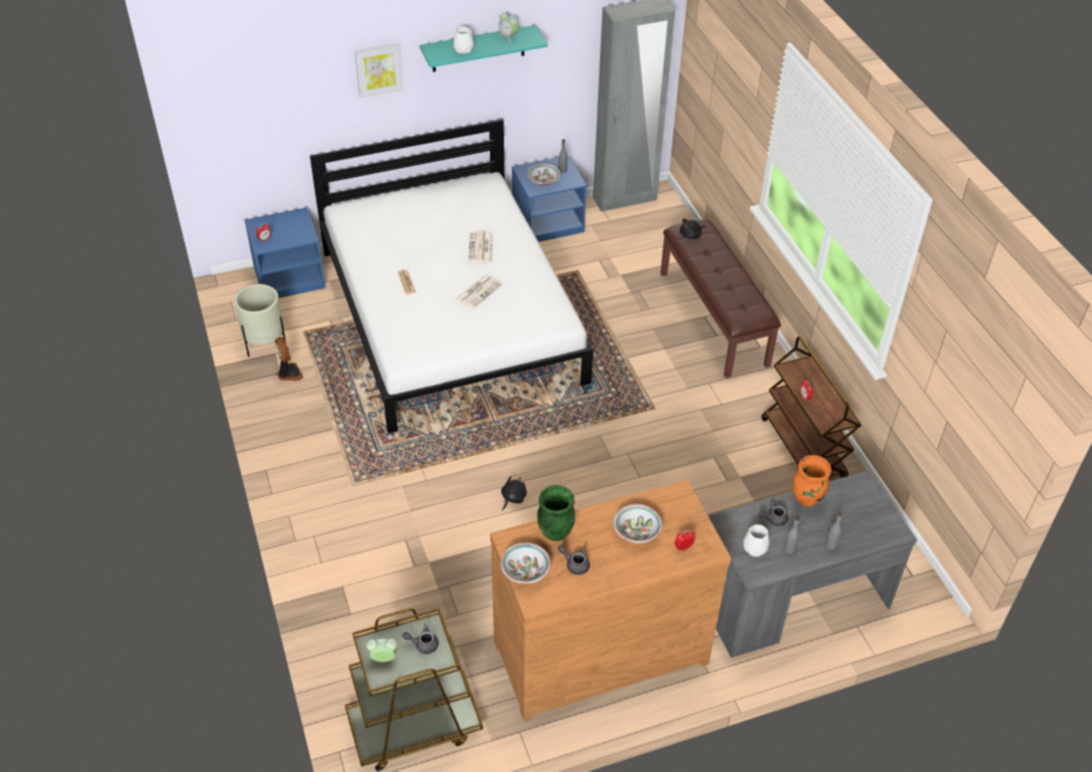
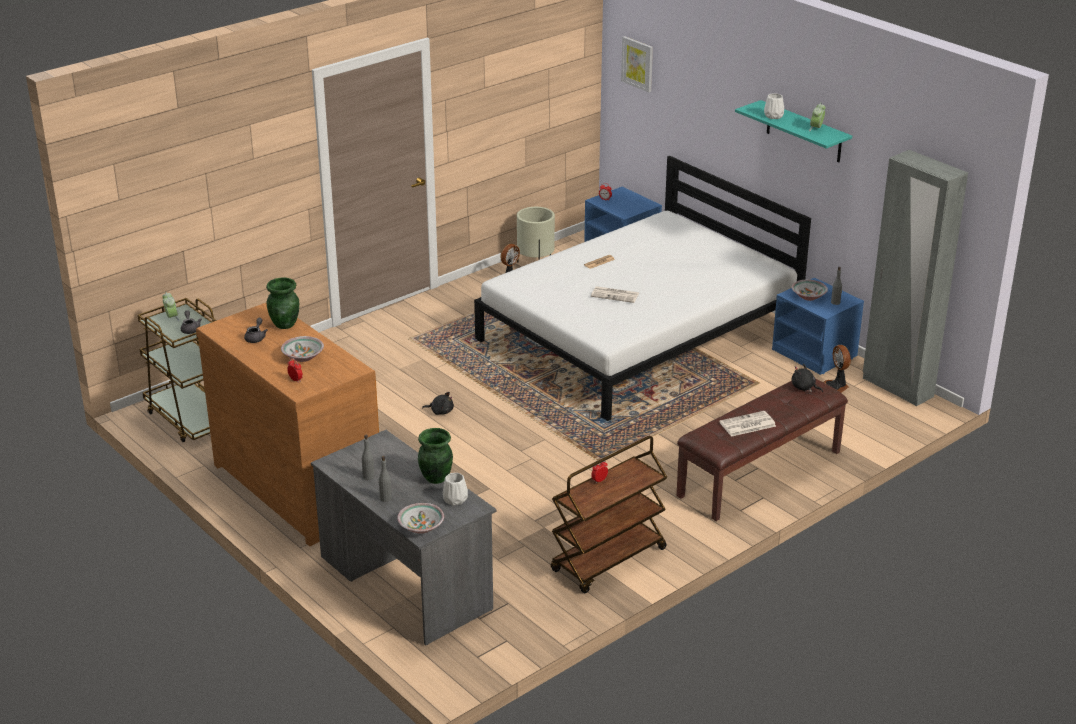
camera: 70 degrees right, 15 degrees down
(379, 69) = (729, 106): picture -> picture (637, 63)
(481, 248) = (673, 283): newspaper -> newspaper (747, 425)
(525, 570) = (240, 319): bowl -> bowl (421, 527)
(606, 230) = (836, 387): none -> fan
(755, 548) = (360, 459): white vase -> white vase (454, 500)
(773, 519) = (400, 463): grey teapot -> none
(807, 499) = (436, 478): orange vase -> green vase

